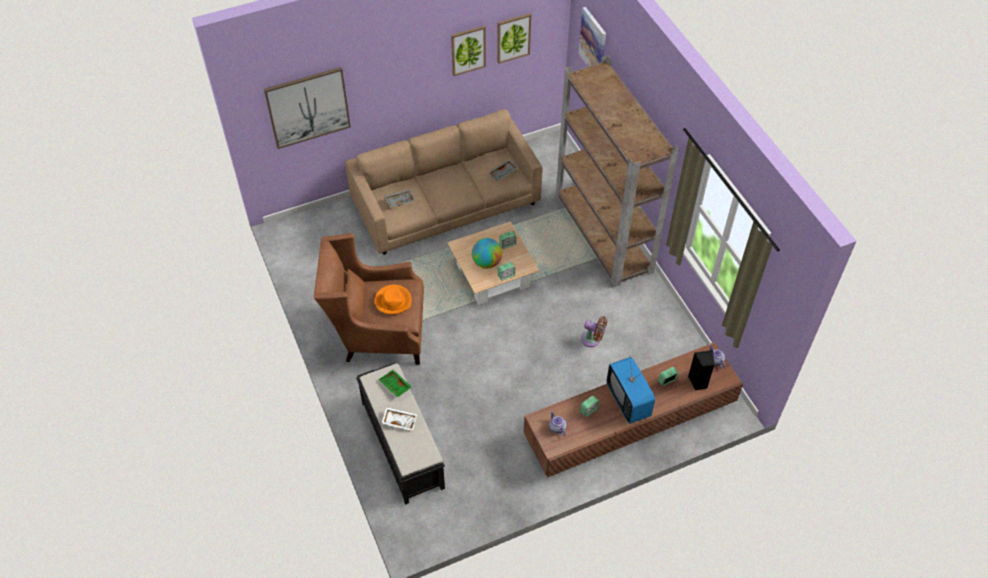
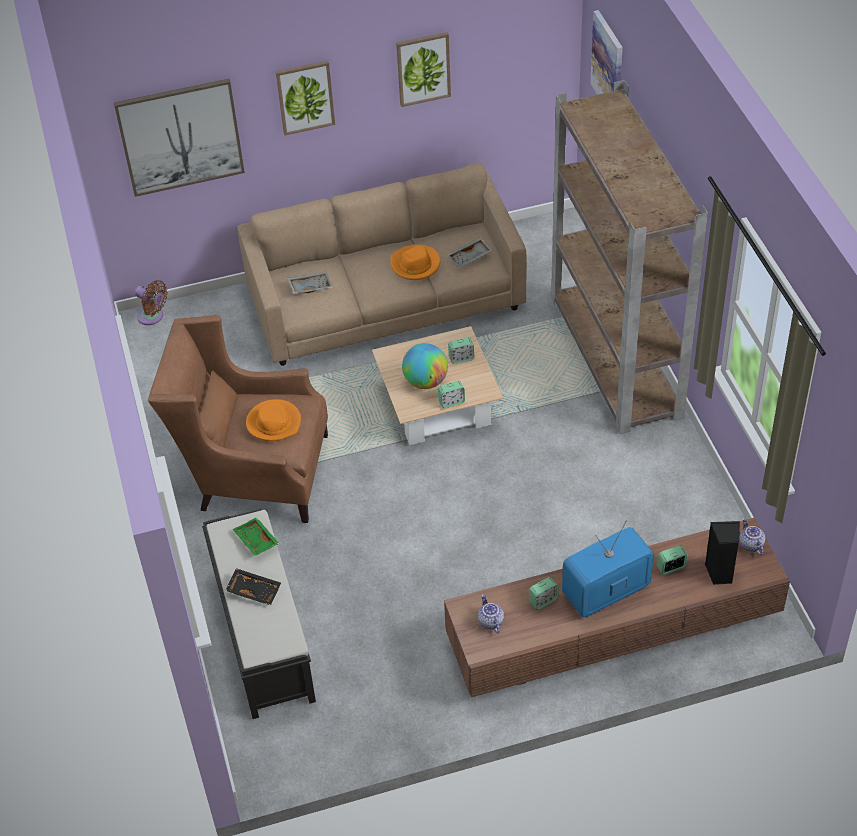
camera: 10 degrees right, 5 degrees down
(400, 420) = (254, 590): white tray -> black tray
(467, 181) = (415, 265): none -> orange hat
(513, 37) = (493, 55): picture -> picture (305, 97)
(592, 340) = (574, 507): brown fan -> brown fan (152, 317)
(628, 401) = (606, 592): television -> television turned 75 degrees clockwise

